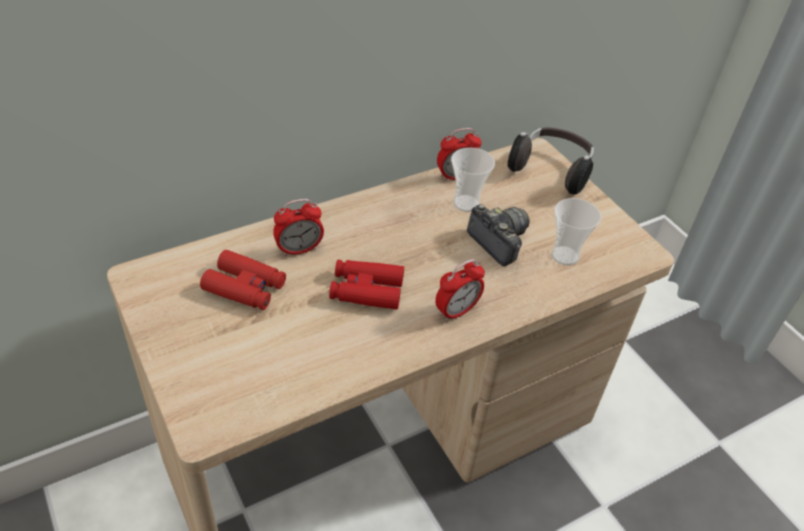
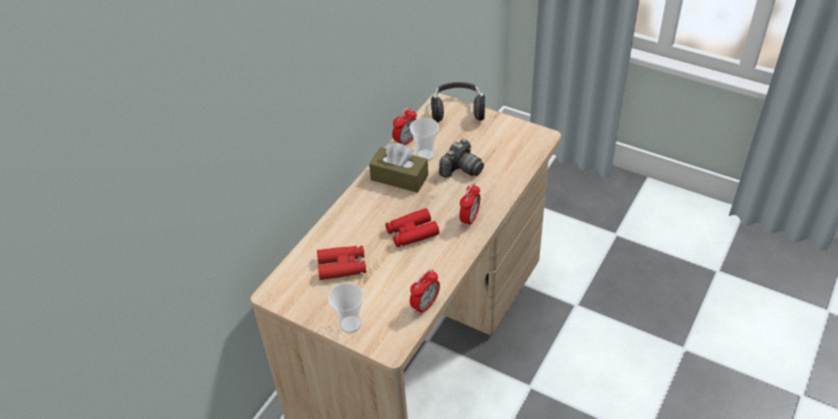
camera: 25 degrees left, 0 degrees up
(299, 250) = (353, 230): alarm clock -> alarm clock (425, 305)
(410, 215) = (399, 177): none -> brown tissue box
(498, 242) = (461, 169): camera -> camera turned 105 degrees clockwise
(565, 256) = (503, 159): cup -> cup (350, 324)

